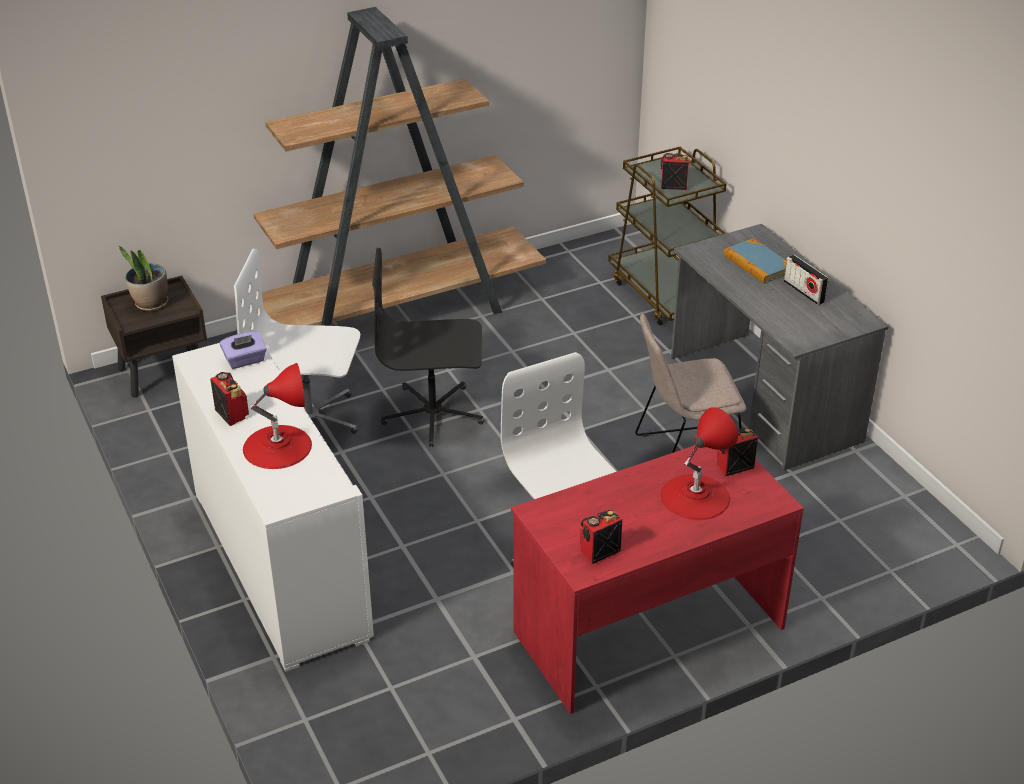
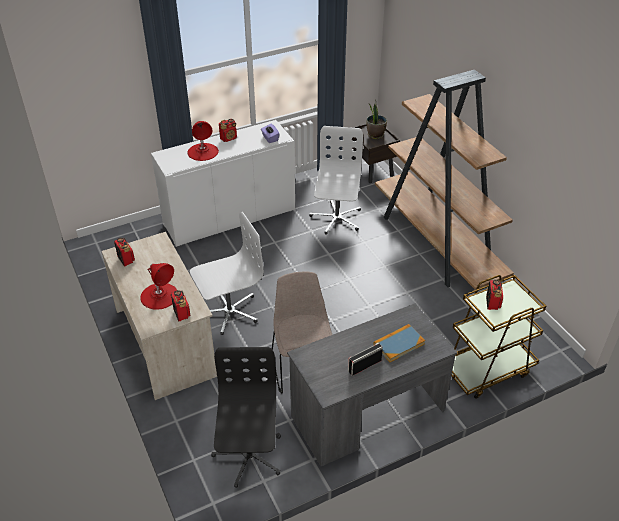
camera: 90 degrees right, 5 degrees up
(433, 414) = (342, 261): black office chair -> black office chair (248, 456)
(647, 628) = (166, 342): red desk -> beige desk

